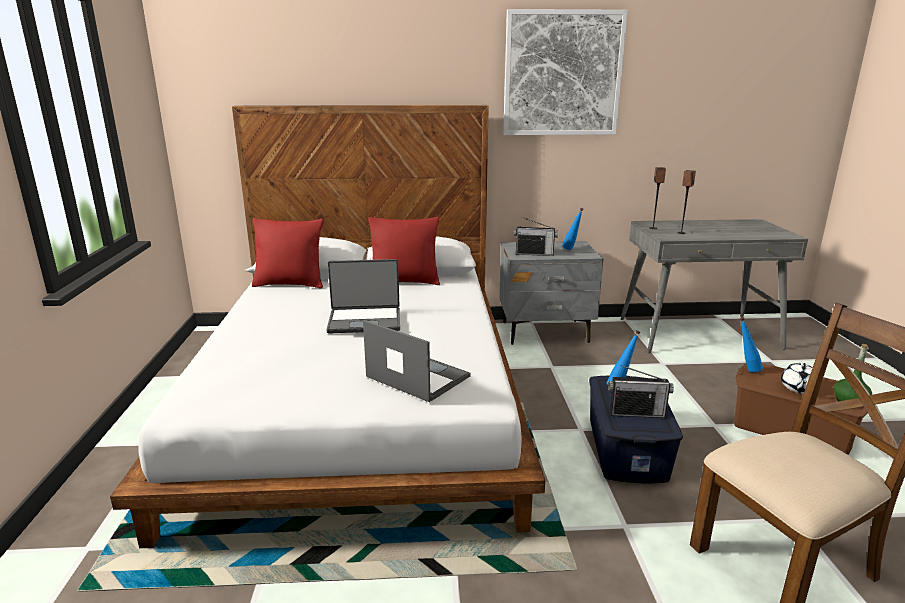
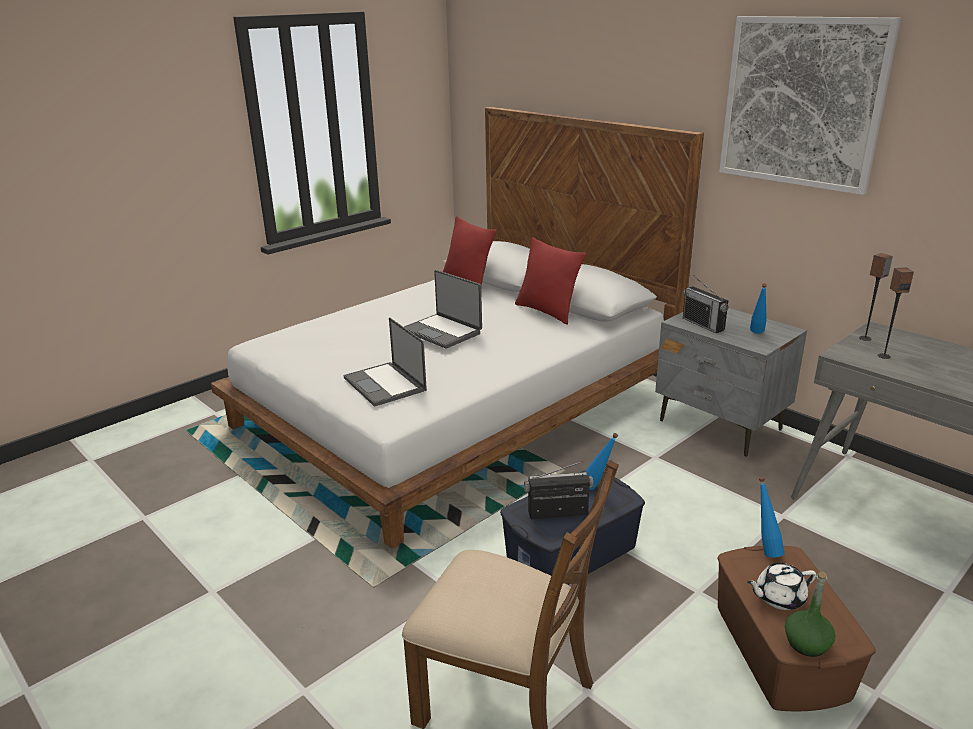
camera: 50 degrees right, 5 degrees up
(416, 376) = (385, 384): laptop -> laptop turned 150 degrees clockwise
(636, 413) = (558, 513): radio -> radio turned 120 degrees clockwise

